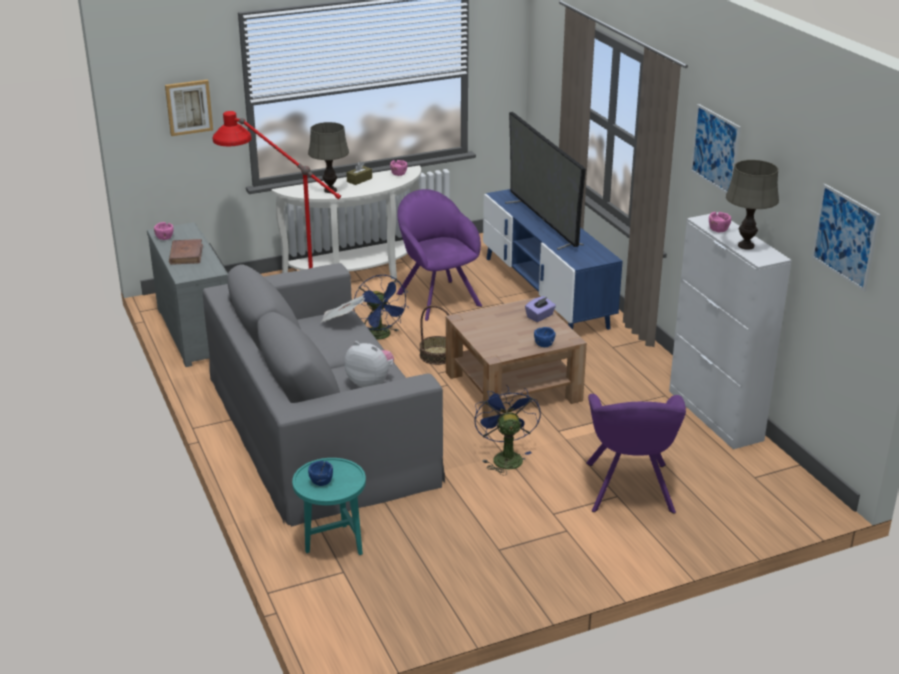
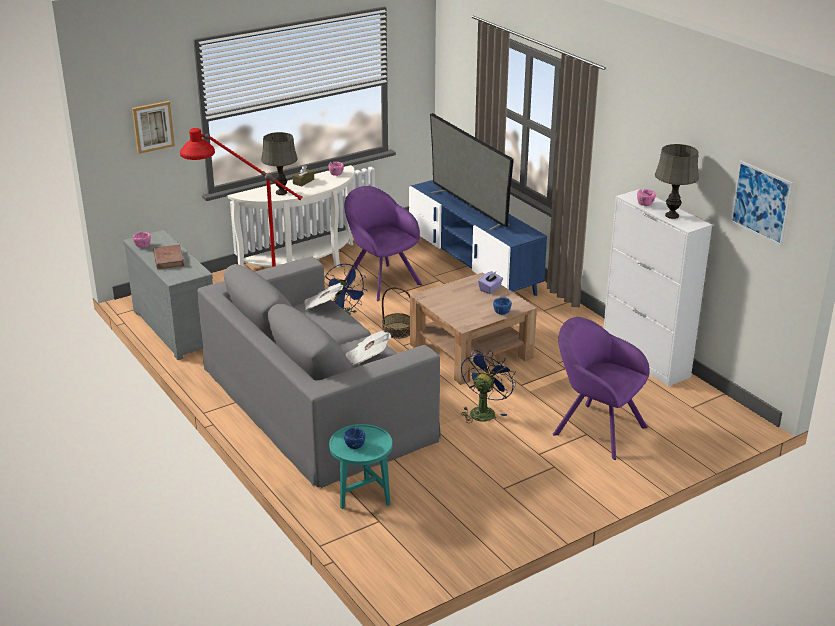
camera: 10 degrees left, 0 degrees up
(370, 383) = (367, 358): plush toy -> newspaper
(505, 457) = (484, 411): blue fan -> blue fan turned 45 degrees clockwise
(630, 490) = (595, 428): purple armchair -> purple armchair turned 135 degrees clockwise
(715, 149) = (633, 137): picture -> none

